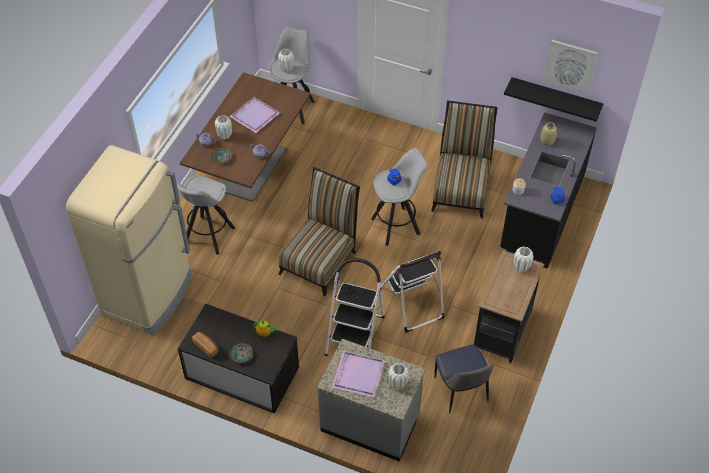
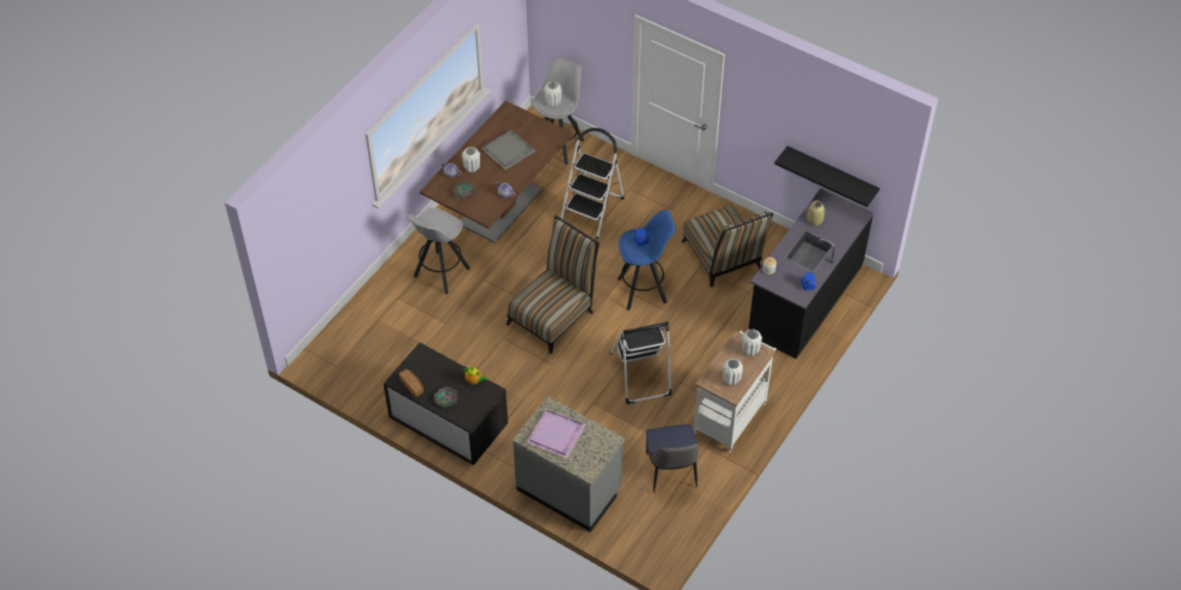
camera: 10 degrees right, 0 degrees up
(149, 295) = (367, 327): beige fridge -> none
(254, 115) = (508, 150): purple tray -> grey tray
(356, 334) = (574, 398): step ladder -> step ladder (593, 210)
(397, 226) = (644, 290): grey stool -> blue stool
(397, 384) = (593, 449): white vase -> white vase (731, 380)
(461, 188) = (723, 259): chair -> chair turned 135 degrees clockwise
(503, 329) = (731, 416): black cart -> white cart
(570, 66) = (845, 143): picture -> none

